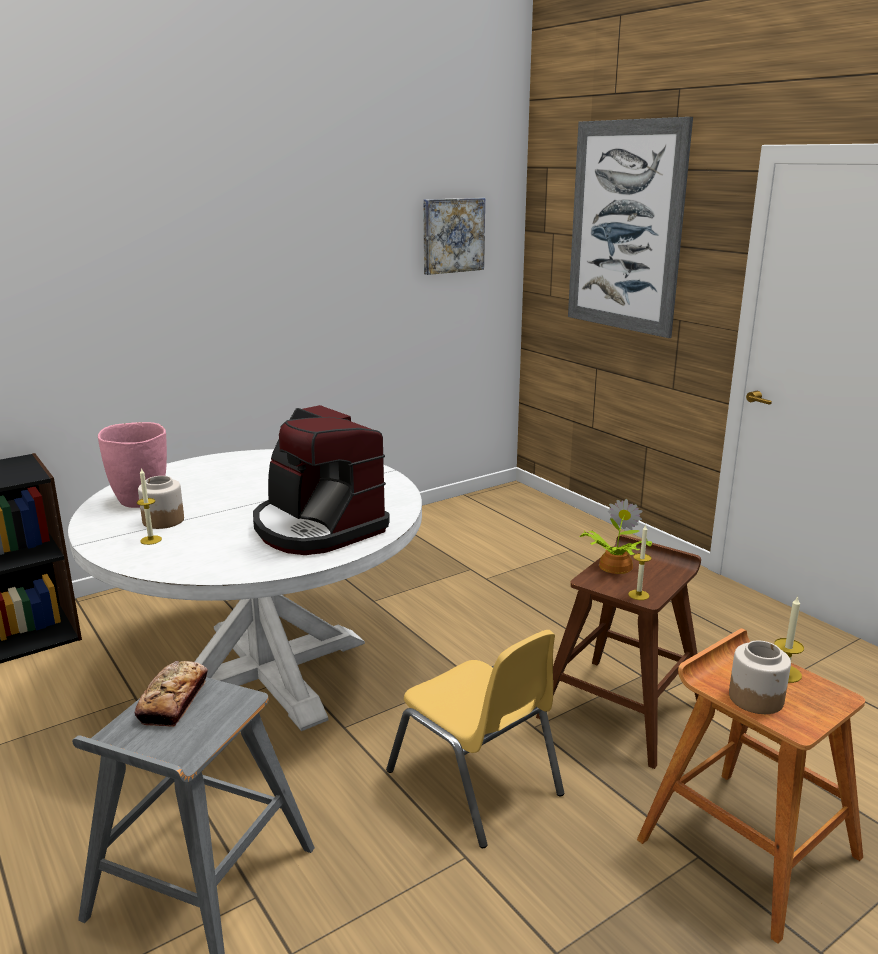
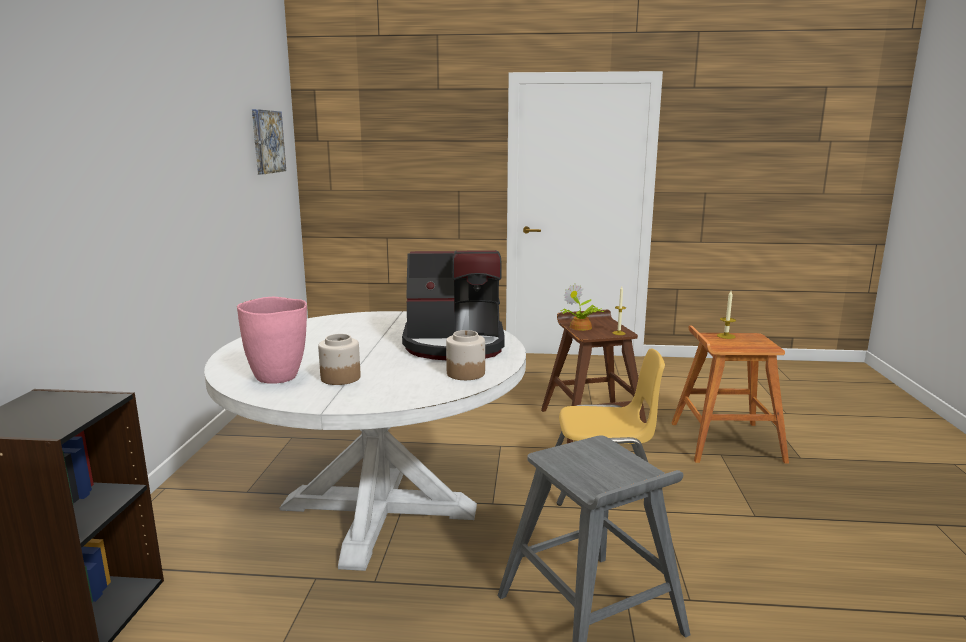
camera: 50 degrees left, 5 degrees down
(151, 540) = (371, 388): candle -> none
(173, 700) = (570, 463): bread -> none
(625, 227) = (402, 131): picture -> none
(756, 698) = (740, 346): jar -> jar (465, 373)

